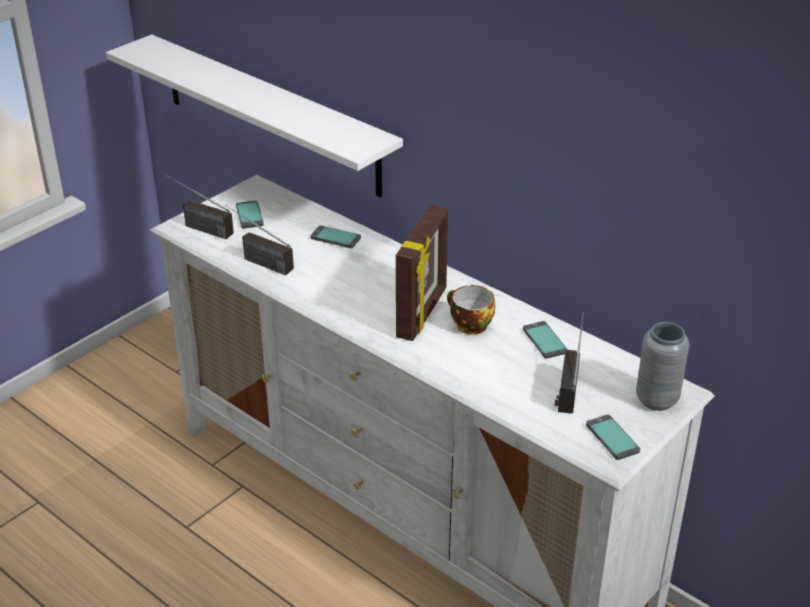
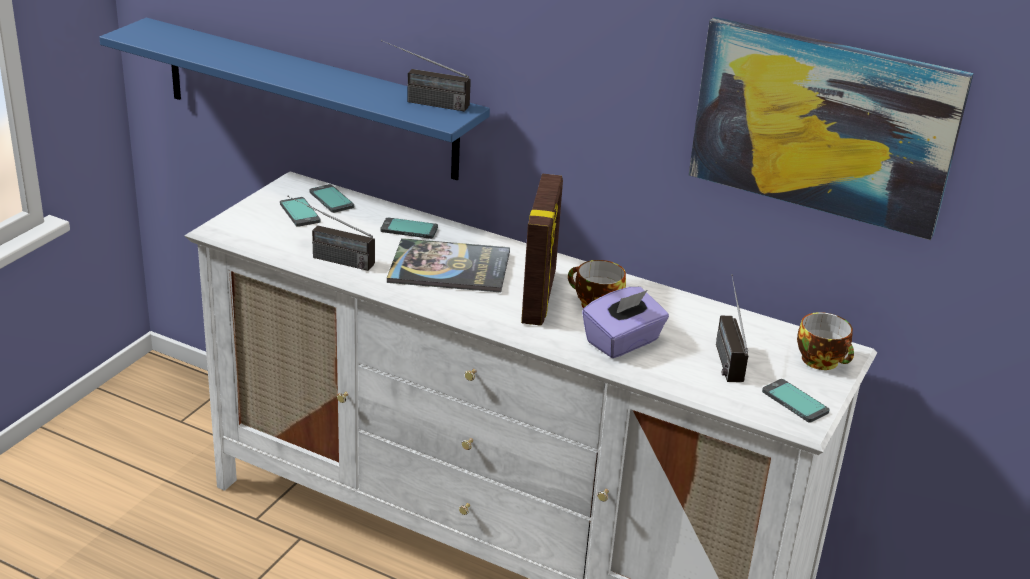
camera: 15 degrees left, 5 degrees down
(197, 227) = (242, 228): radio -> radio (422, 102)
(269, 114) = (309, 98): white shelf -> blue shelf
(356, 278) = (449, 267): none -> book
(479, 363) = (623, 342): none -> purple tissue box
(544, 341) = (682, 314): phone -> phone (331, 200)
(656, 400) = (823, 361): grey vase -> cup
(667, 186) = (823, 125): none -> picture

